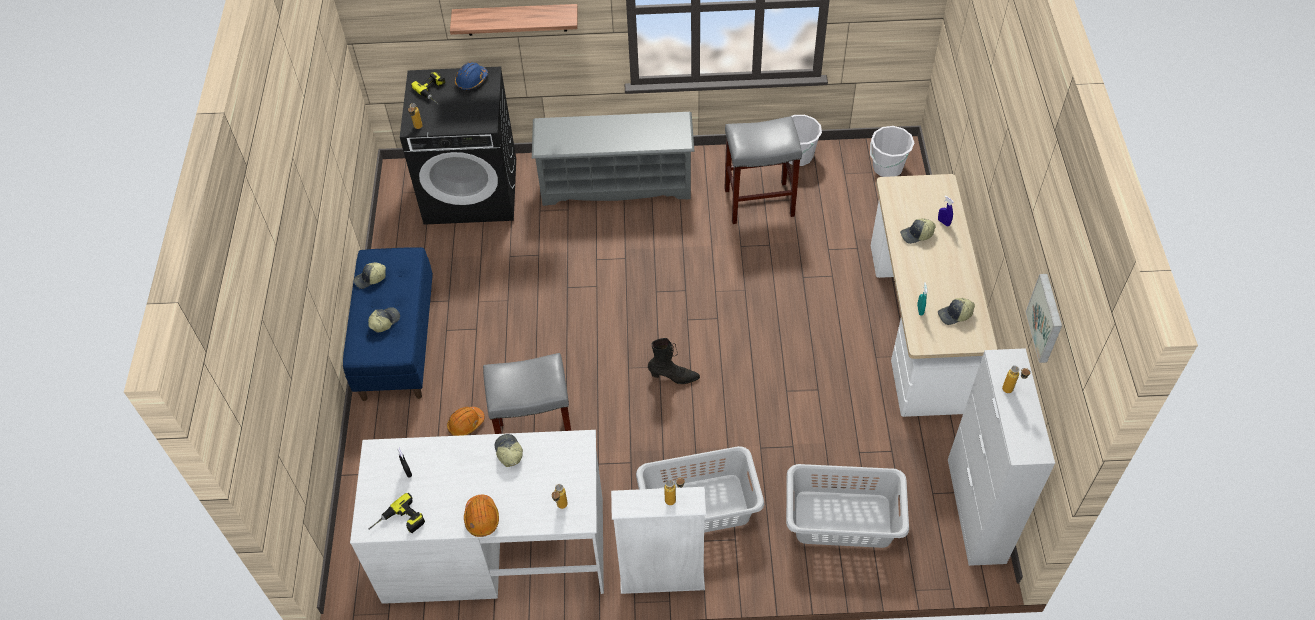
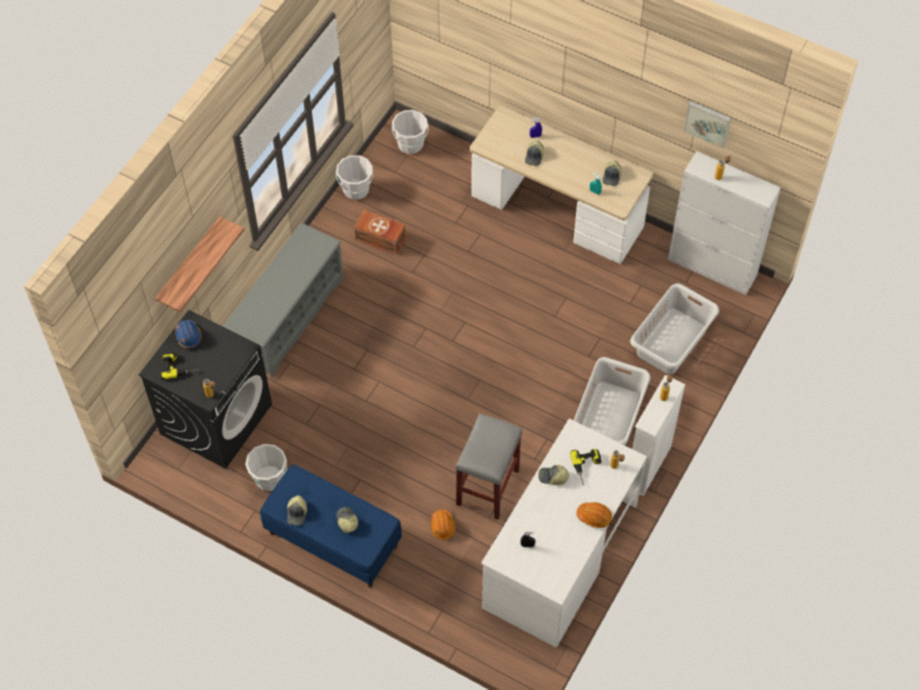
camera: 60 degrees left, 5 degrees up
(398, 523) = (565, 568): power drill -> power drill (587, 467)
(433, 260) = (269, 478): none -> white bucket
(673, 377) = (496, 375): black boot -> none
(758, 203) = (381, 239): grey stool -> brown storage box

